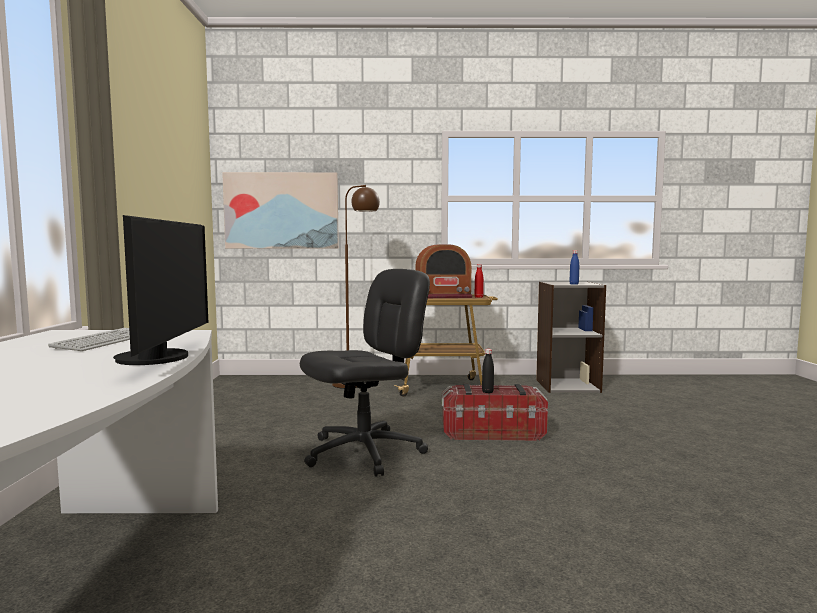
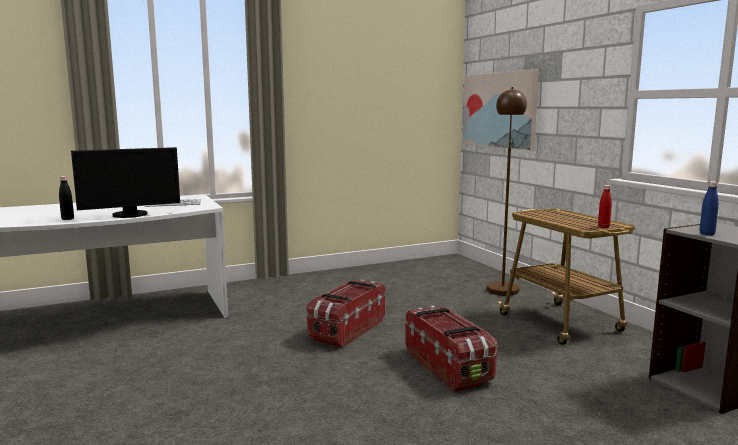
camera: 65 degrees right, 5 degrees up
(365, 452) = (346, 330): black office chair -> storage box
(442, 296) = (570, 218): radio -> none
(487, 392) = (443, 322): black bottle -> black bottle (67, 219)

